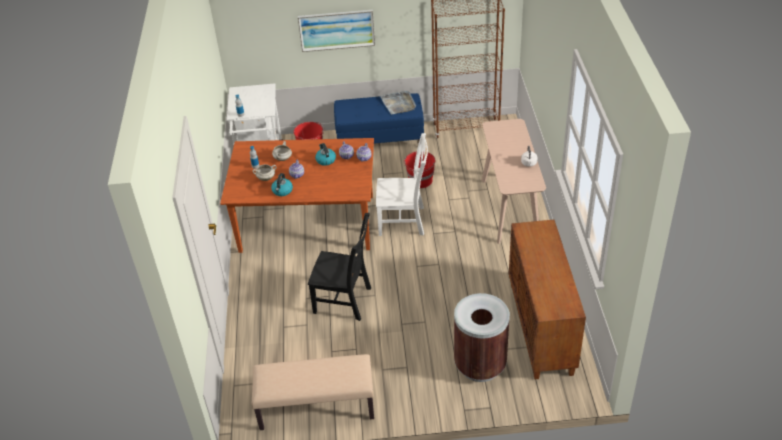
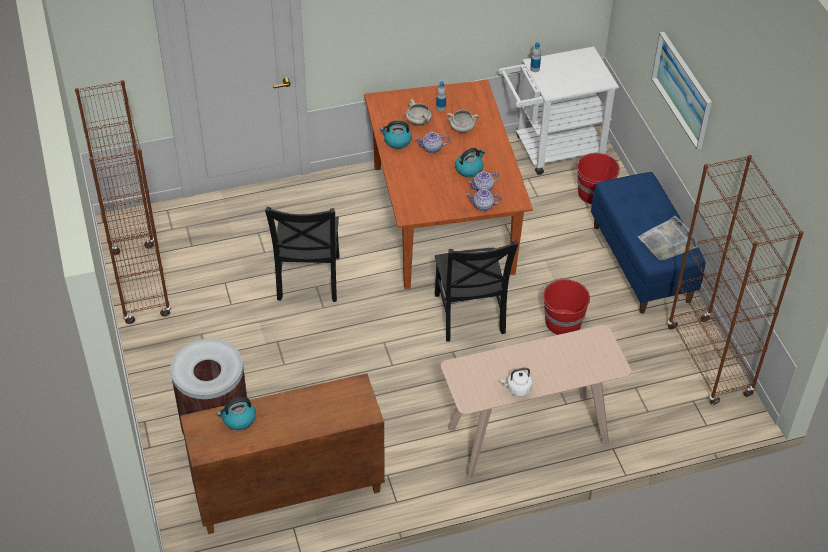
camera: 75 degrees right, 5 degrees up
(316, 408) = (140, 284): beige bench -> brown bookcase
(404, 221) = (469, 316): white chair -> black chair
(545, 289) = (238, 419): none -> kettle

